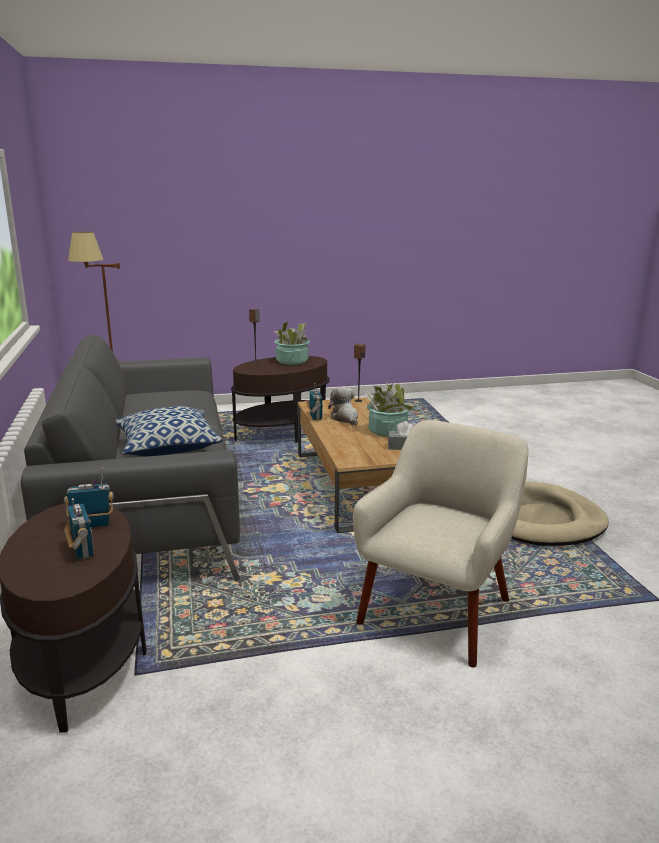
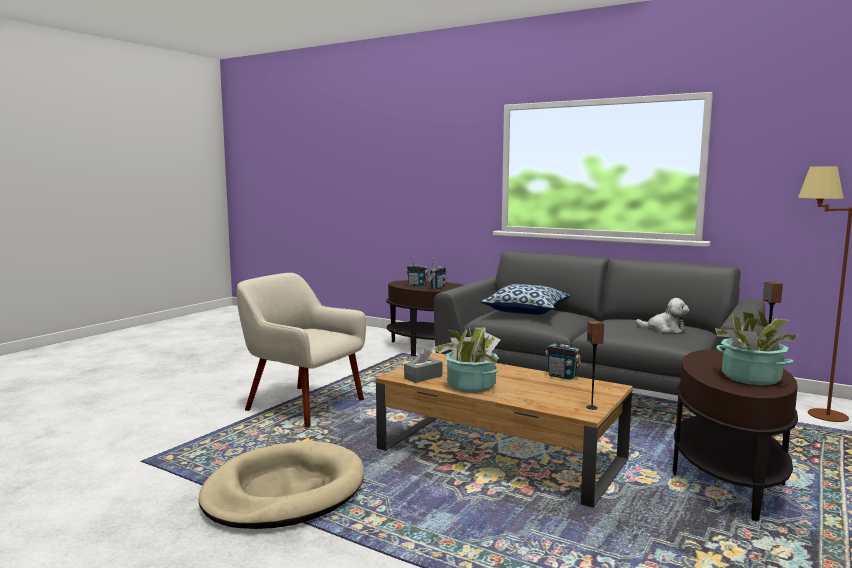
camera: 135 degrees right, 10 degrees down
(345, 418) = (537, 384): plush toy -> plush toy (665, 329)
(438, 611) = (303, 405): beige armchair -> beige armchair turned 135 degrees clockwise

